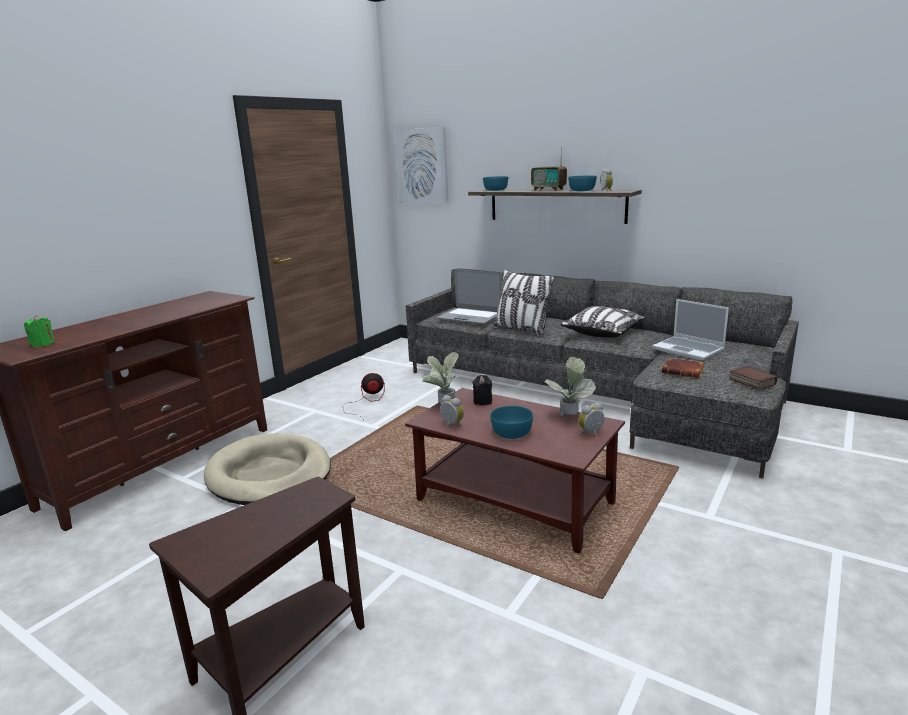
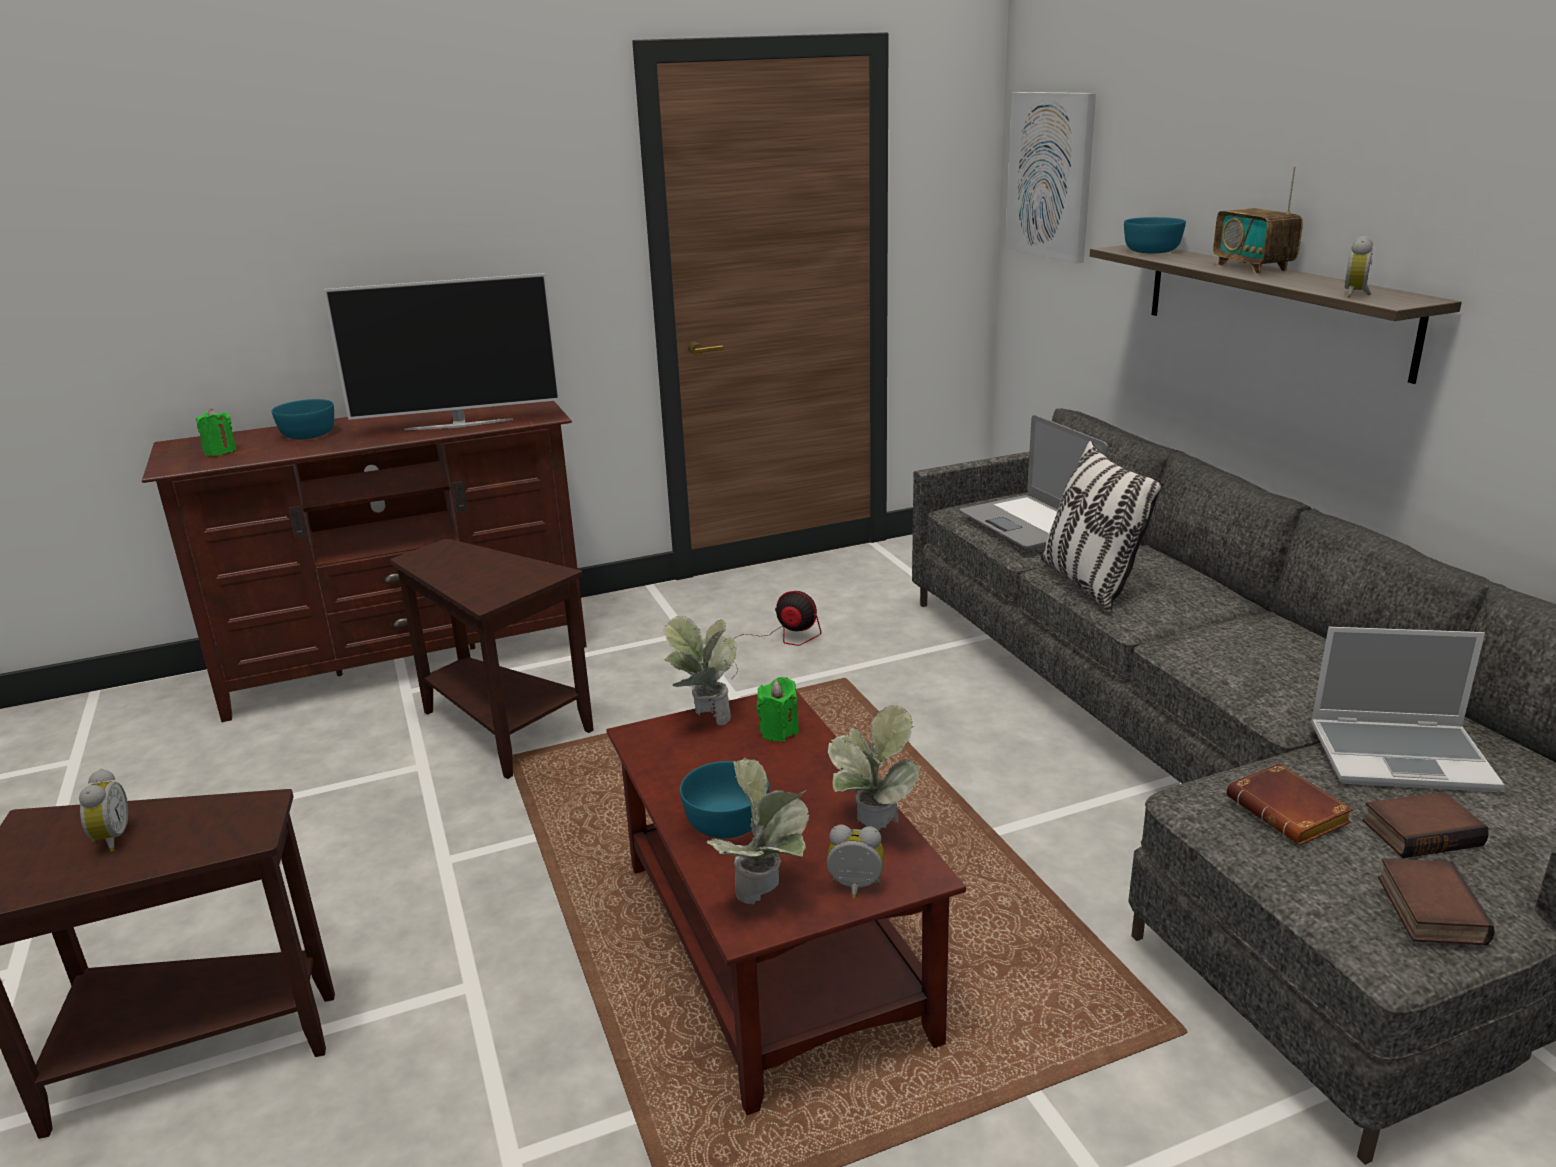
camera: 35 degrees right, 5 degrees up
(189, 308) = (459, 424): none -> television
(269, 475) = (504, 730): beige dog bed -> brown side table
(451, 425) = (661, 762): alarm clock -> alarm clock (110, 839)
(482, 402) = (779, 731): black candle -> green candle
(565, 447) = (767, 896): none -> potted plant
(582, 190) = (1312, 282): turquoise bowl -> turquoise bowl (309, 434)
(602, 332) = (1252, 641): pillow -> none
(689, 349) = (1402, 756): laptop -> laptop turned 75 degrees counterclockwise
(721, 365) = (1421, 831): none -> book

